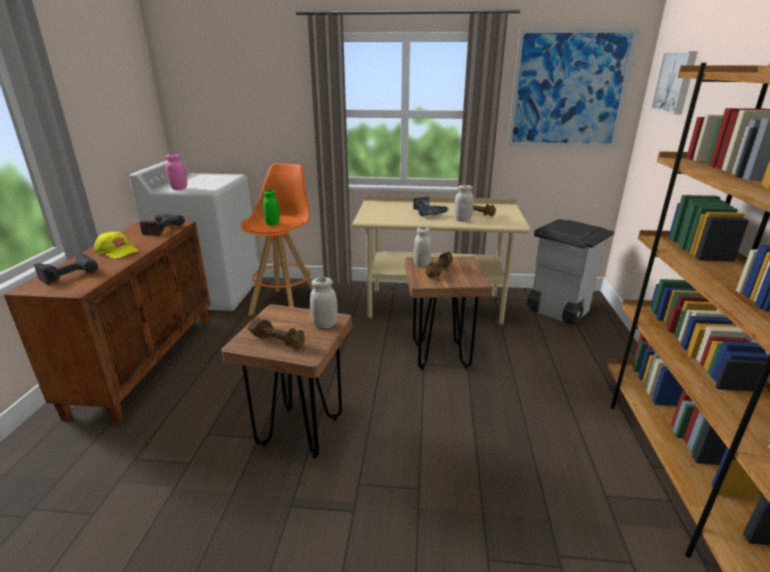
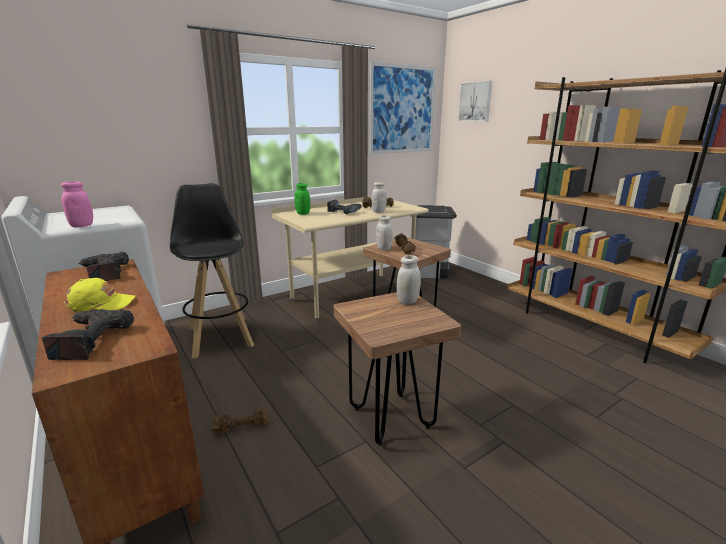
camera: 40 degrees left, 5 degrees down
(272, 223) = (215, 246): green jar -> green jar (303, 213)
(278, 341) = (401, 323): brown dumbbell -> brown dumbbell (241, 427)
(285, 304) = (220, 336): orange stool -> black stool

